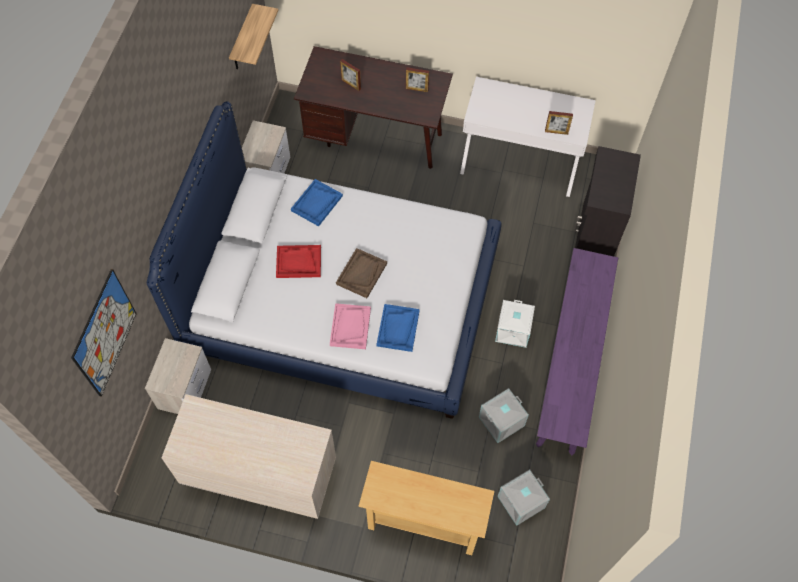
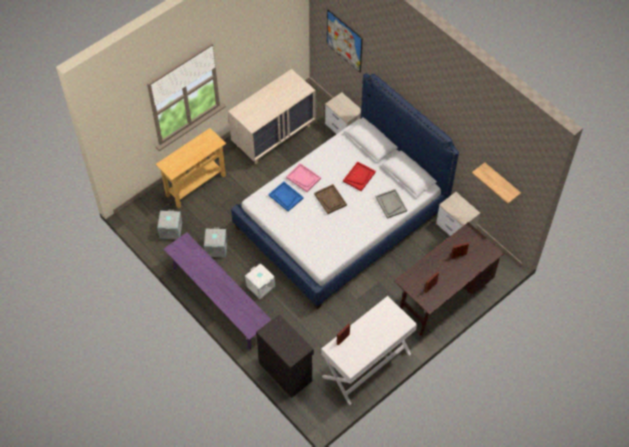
camera: 125 degrees right, 5 degrees down
(317, 203) = (391, 204): blue tray -> grey tray

